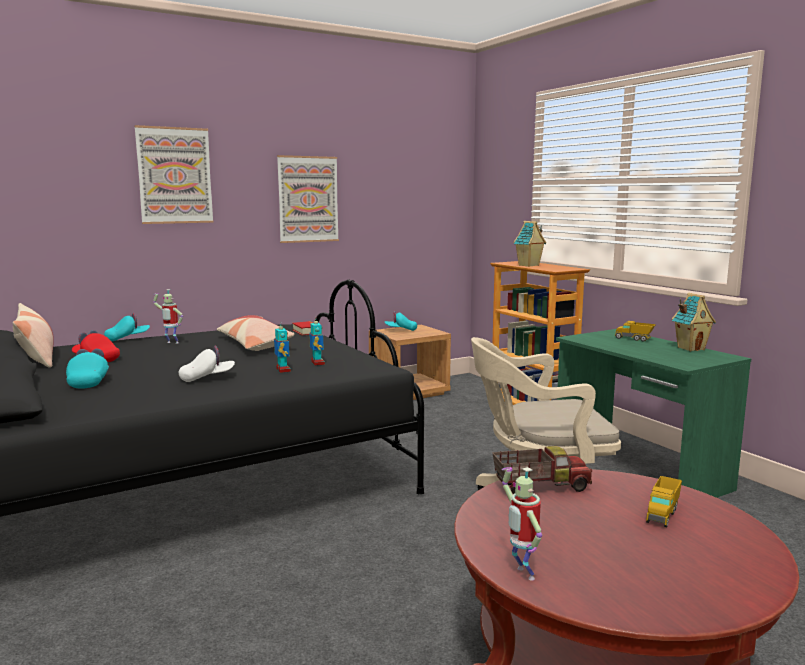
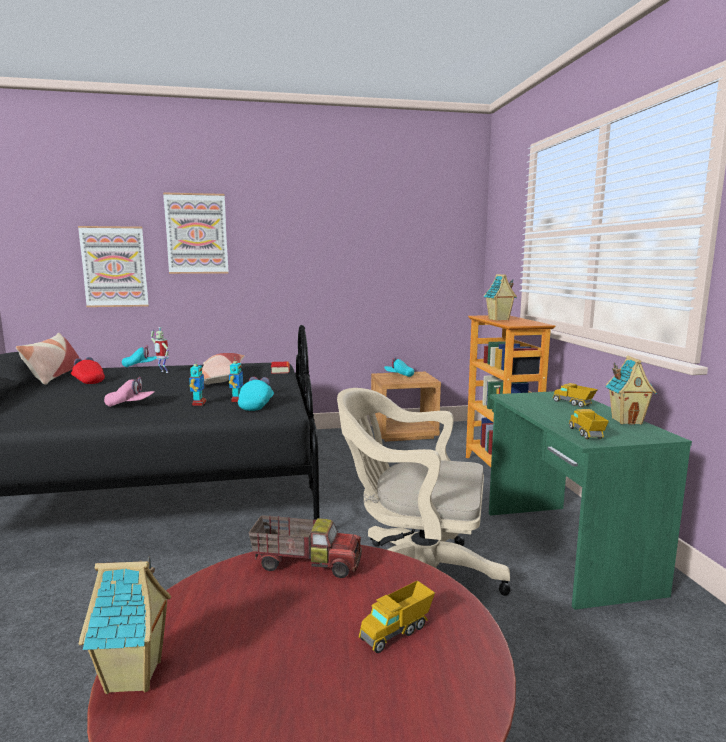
camera: 20 degrees right, 0 degrees up
(89, 382) = (46, 399): turquoise cap -> turquoise cap (256, 405)
(207, 378) = (130, 405): white cap -> pink cap
(308, 199) = (315, 254): picture -> picture (114, 267)
(522, 574) = (135, 677): toy robot -> toy house
(677, 361) = (586, 434): none -> toy truck

